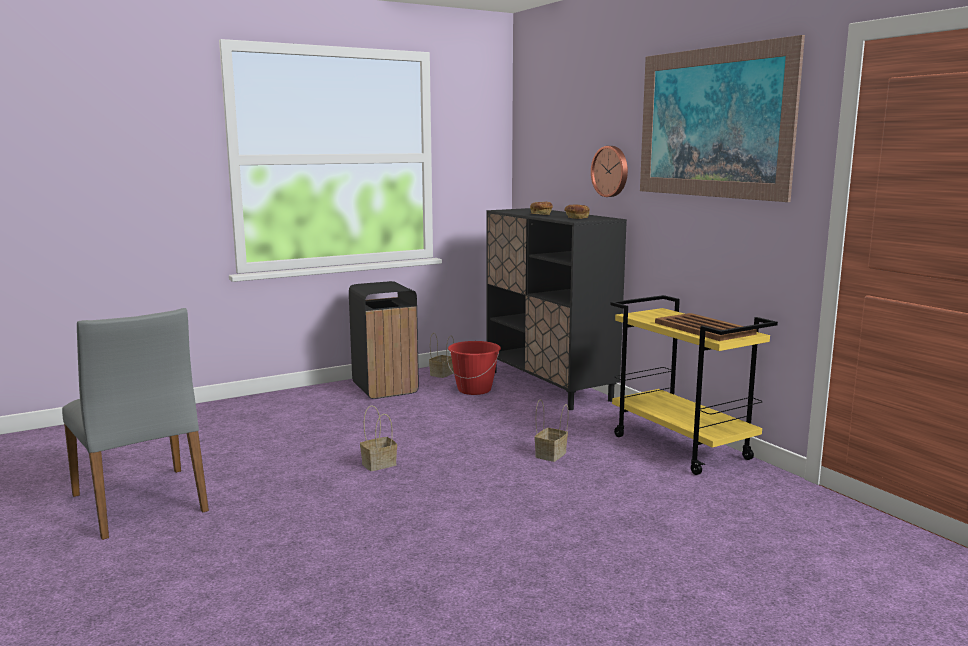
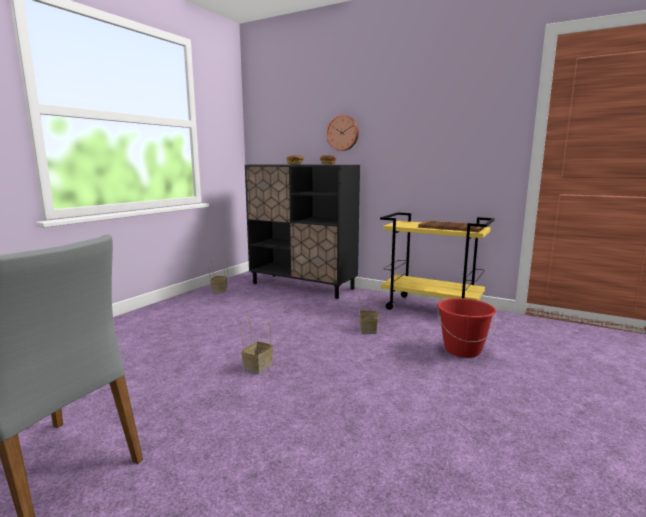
camera: 30 degrees left, 0 degrees up
(385, 388) = (187, 306): black trash can -> none
(474, 390) = (257, 296): red bucket -> red bucket (462, 350)
(713, 123) = (434, 94): picture -> none

